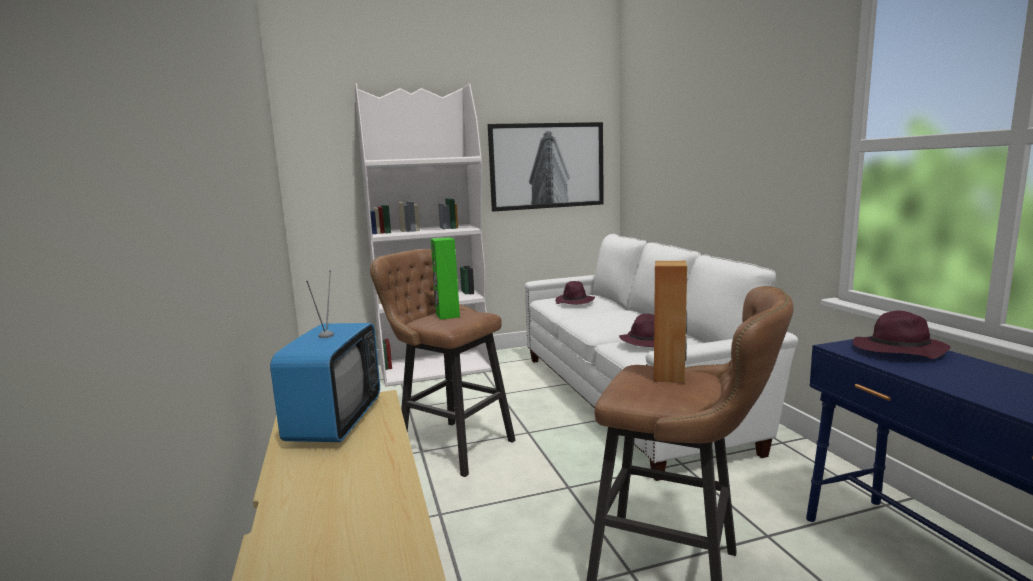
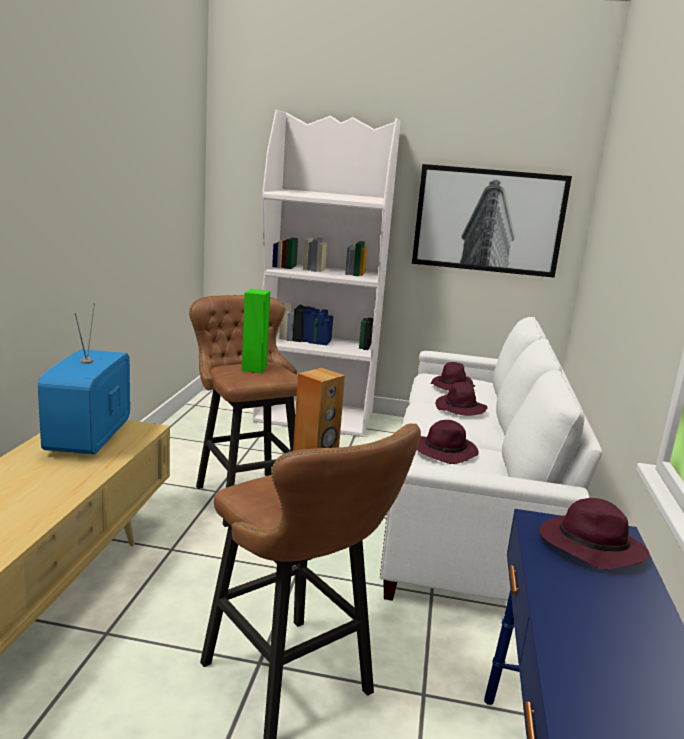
camera: 25 degrees right, 5 degrees up
(335, 422) = (90, 438): television -> television turned 150 degrees clockwise
(609, 313) = (460, 409): none -> purple hat

